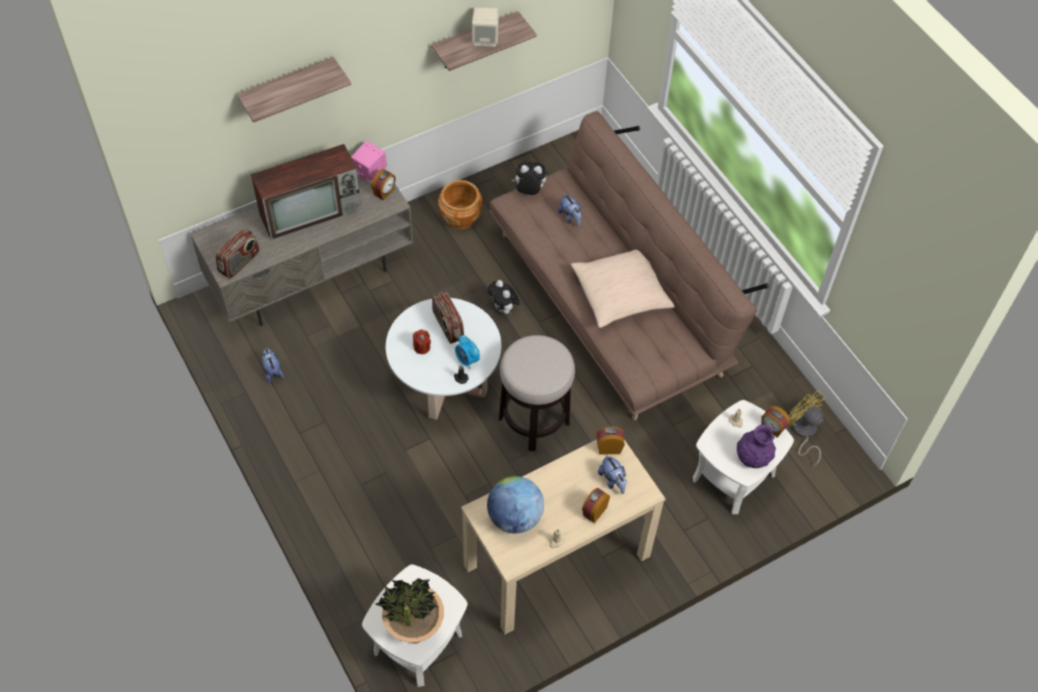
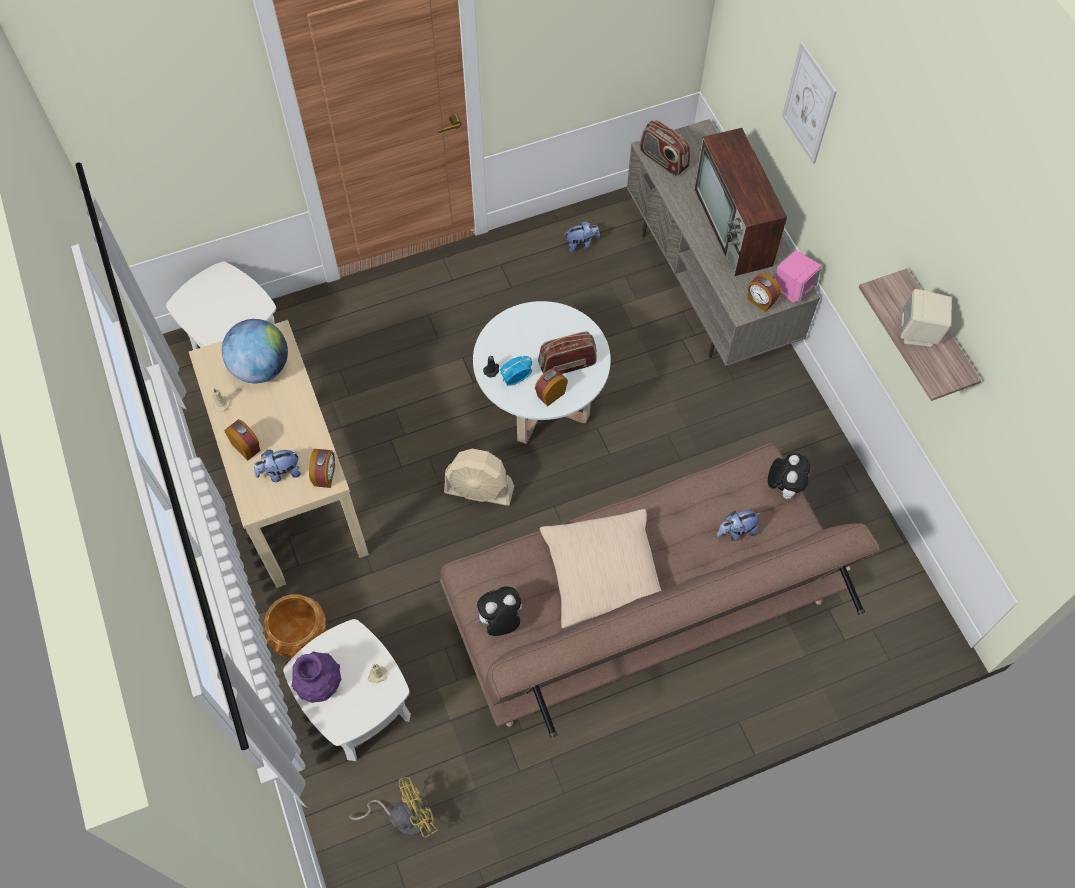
camera: 100 degrees right, 5 degrees up
(287, 89) = (808, 104): shelf -> picture
(415, 634) = (198, 303): potted plant -> none
(422, 347) = (540, 336): red candle -> none
(460, 217) = (790, 444): brown planter -> brown planter (301, 637)
(503, 309) = (643, 477): plush toy -> plush toy (500, 622)
(534, 419) = (479, 490): stool -> beige fan
(772, 428) = (358, 720): alarm clock -> alarm clock (550, 394)

